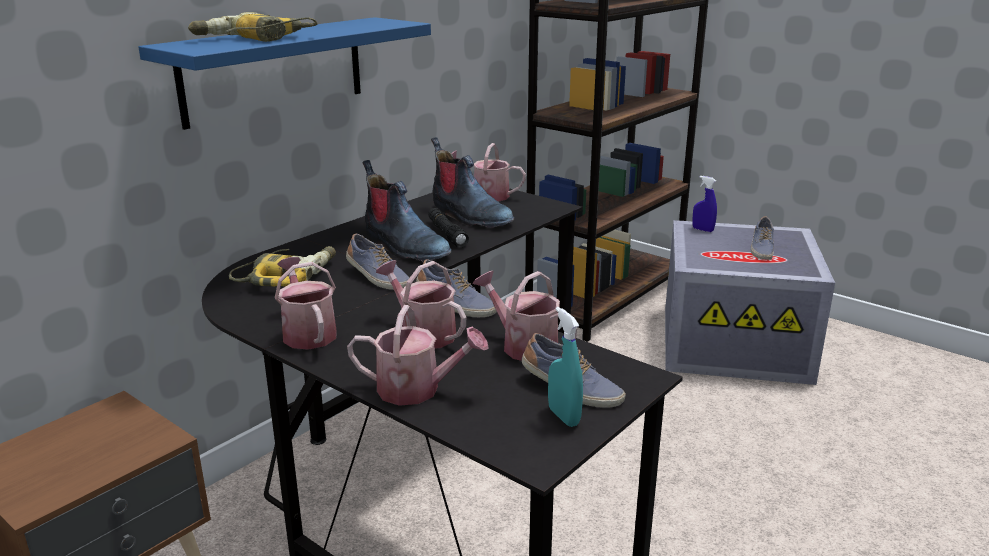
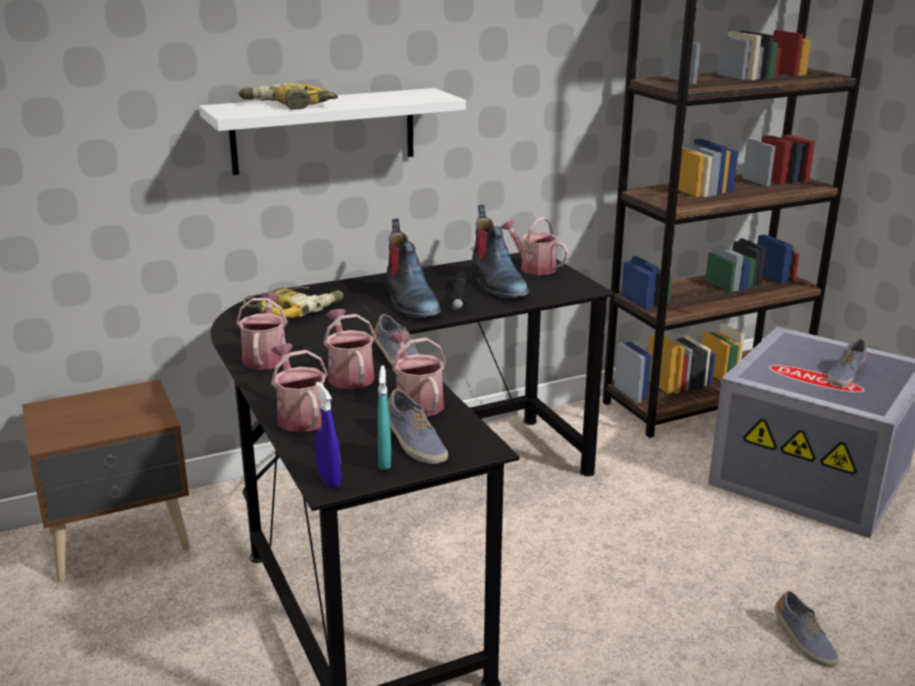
camera: 25 degrees right, 0 degrees up
(274, 70) = (324, 131): blue shelf -> white shelf
(377, 278) = (361, 324): shoe -> shoe (803, 641)
(417, 390) = (299, 416): watering can -> watering can turned 150 degrees counterclockwise
(702, 230) = (799, 342): blue spray bottle -> blue spray bottle (329, 479)

